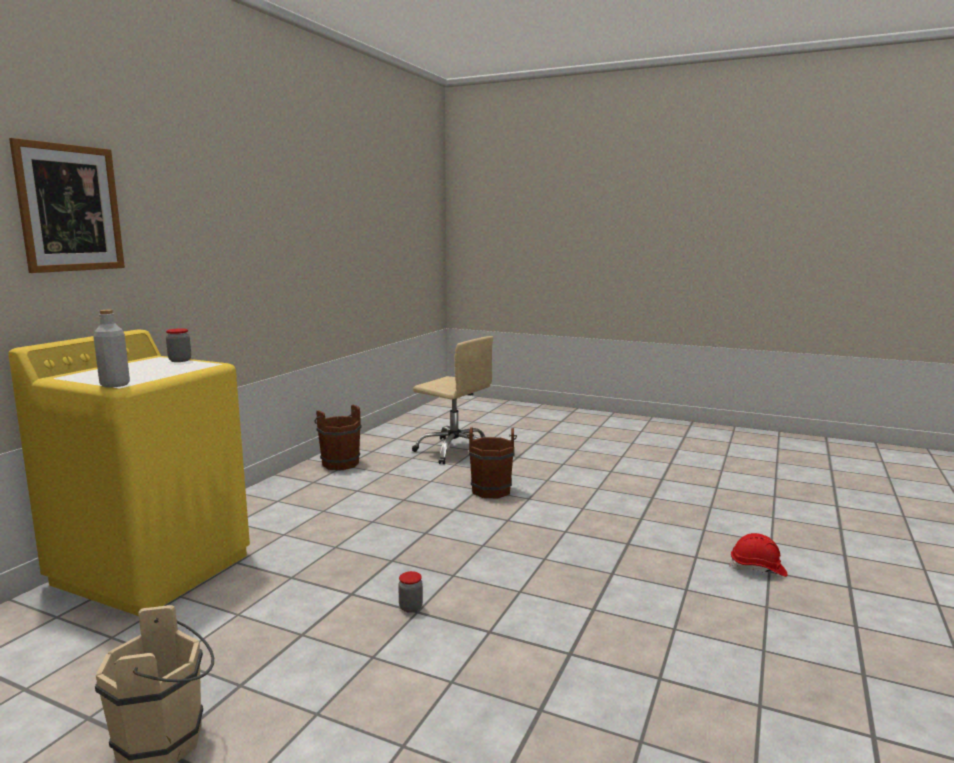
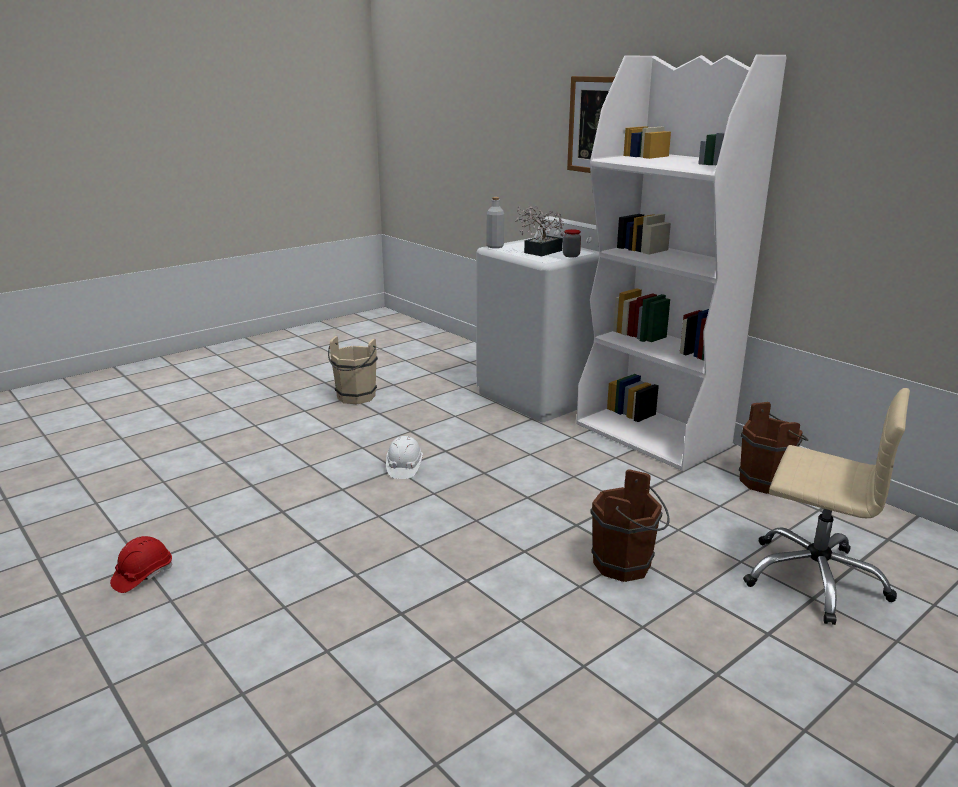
camera: 115 degrees right, 10 degrees up
(153, 568) = (544, 395): yellow washing machine -> white washing machine
(159, 369) = (540, 252): none -> potted plant
(267, 502) = (653, 435): none -> white bookcase
(411, 607) = (404, 468): jar -> white hard hat
(455, 450) = (814, 578): beige office chair -> beige office chair turned 120 degrees counterclockwise
(758, 569) = (255, 686): red hard hat -> red hard hat (143, 576)

